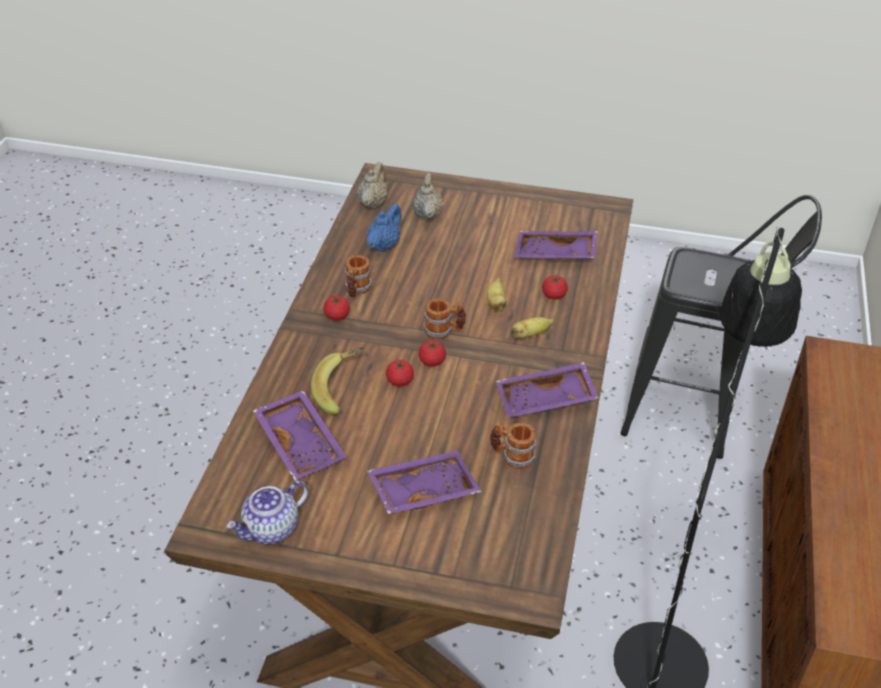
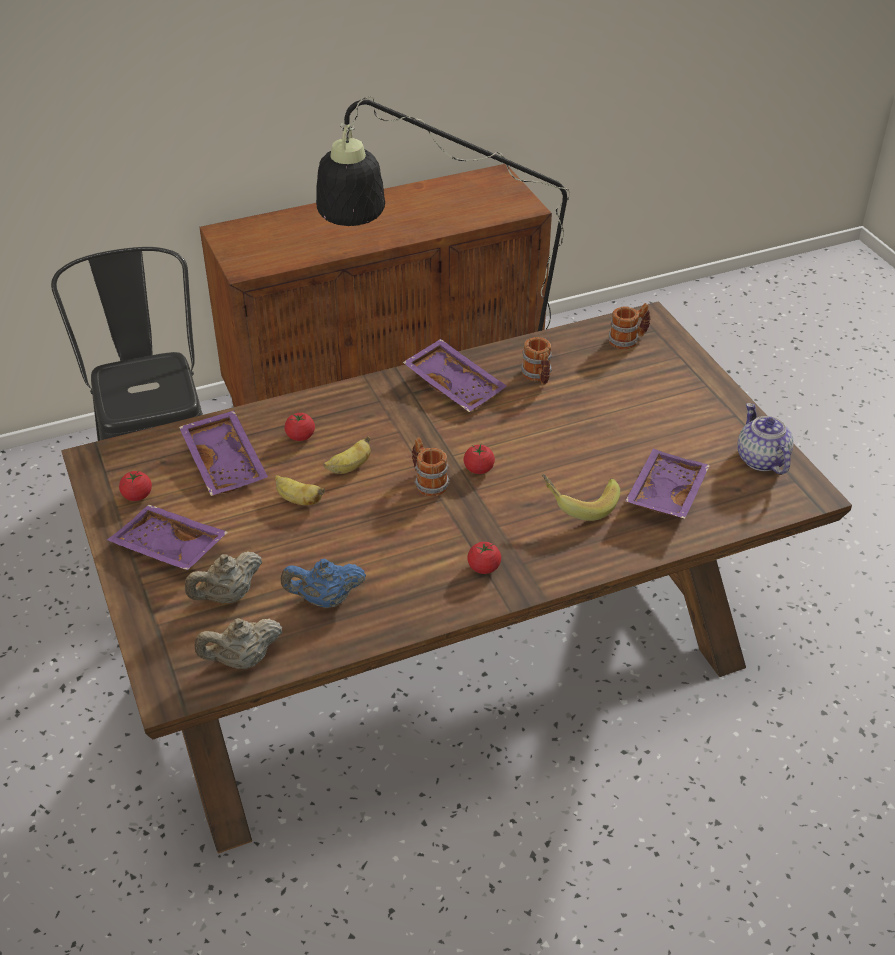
camera: 125 degrees left, 0 degrees up
(271, 530) = (760, 459): teapot -> teapot turned 120 degrees counterclockwise
(356, 290) = (428, 576): mug -> mug (628, 340)
(400, 381) = (526, 475): tomato -> tomato (137, 495)
(423, 489) = (626, 404): purple tray -> purple tray (168, 549)
(530, 335) = (377, 427): banana -> banana (298, 500)

